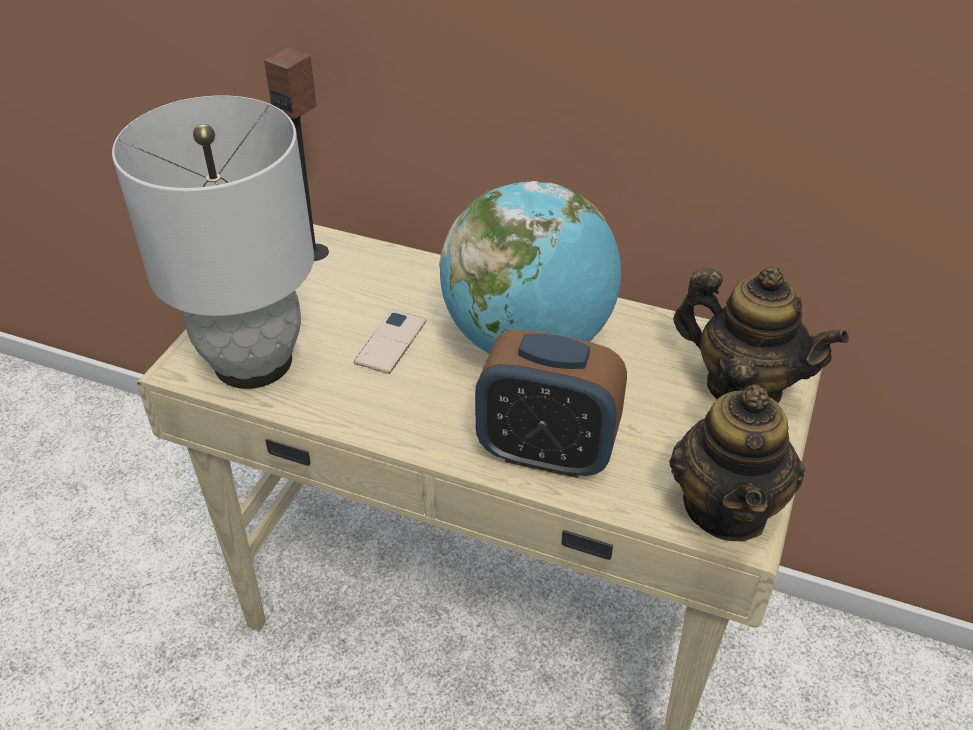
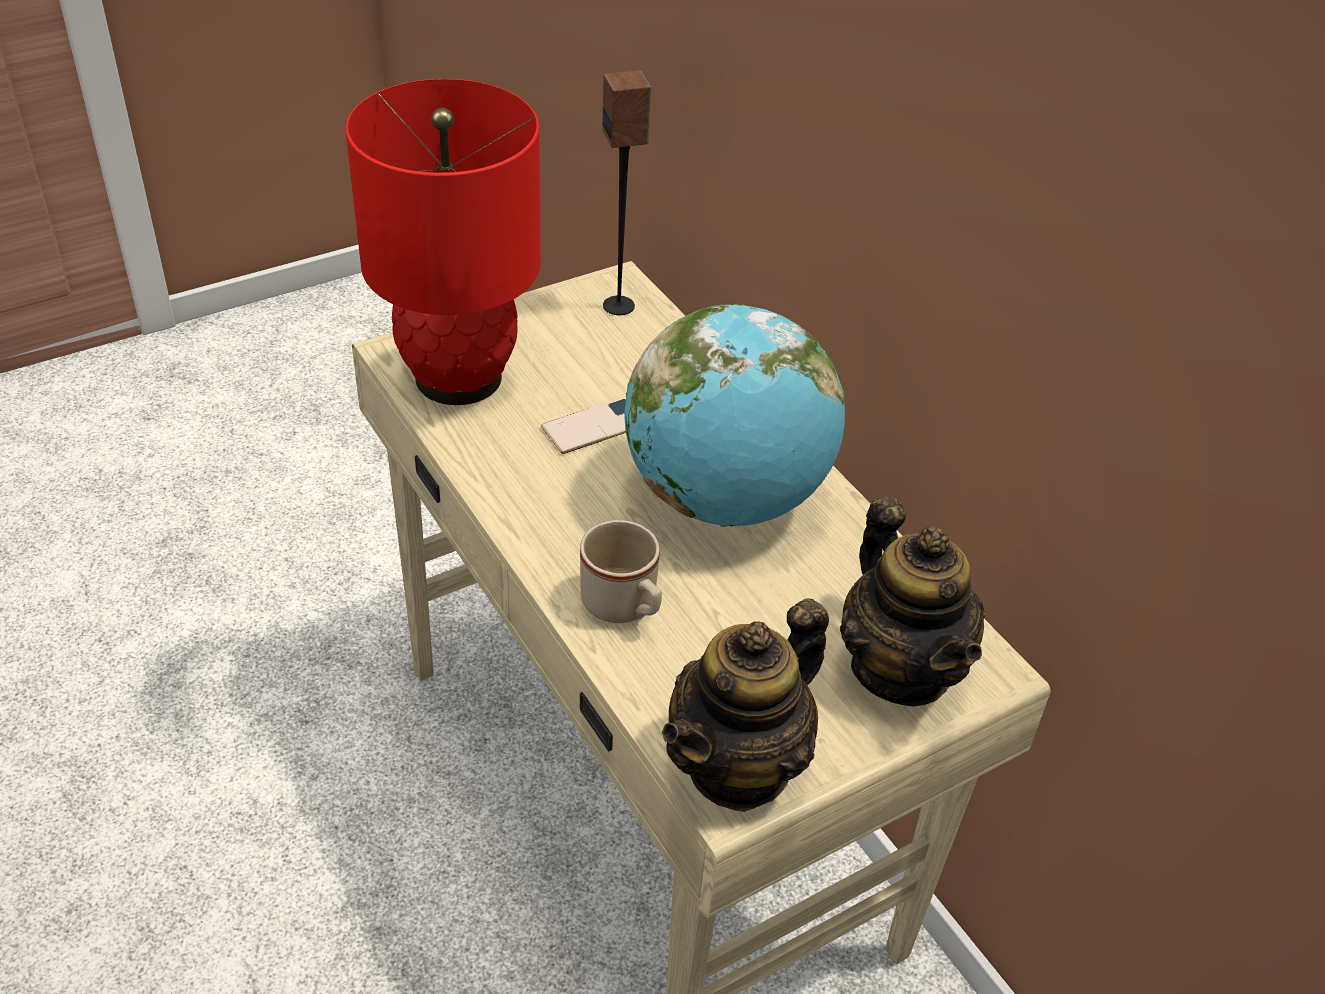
camera: 35 degrees right, 0 degrees up
(254, 362) = (458, 378): white table lamp -> red table lamp
(547, 452) = (625, 608): alarm clock -> beige mug

